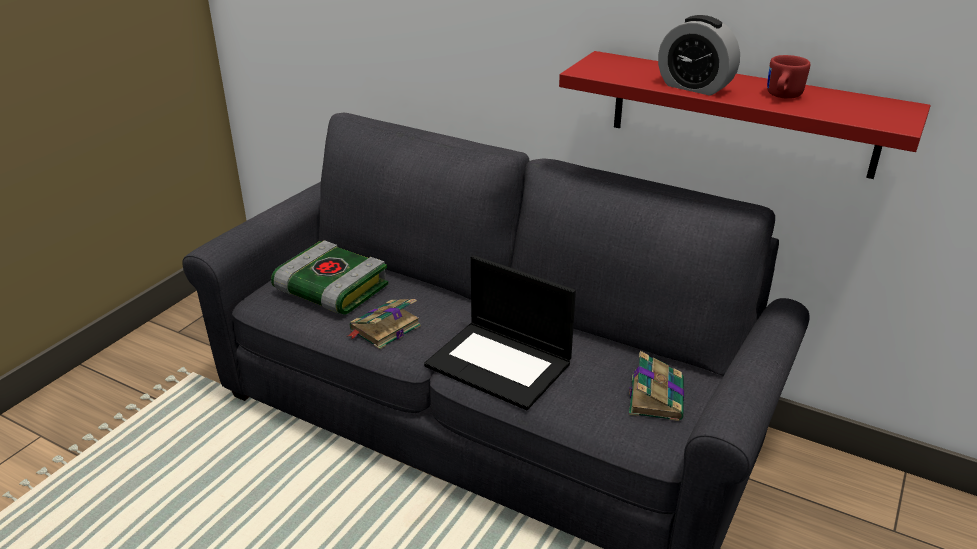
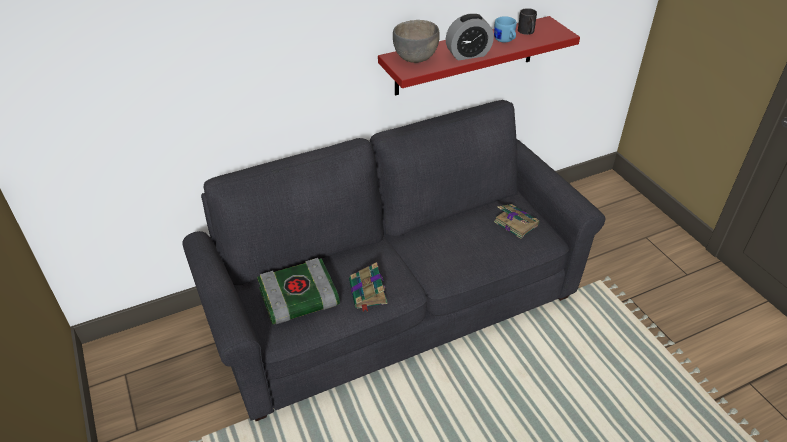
camera: 55 degrees left, 10 degrees up
(500, 364) = (445, 261): laptop -> none
(624, 66) = (416, 58): none -> grey bowl
(781, 96) = (505, 41): red mug -> blue mug
(840, 102) = (527, 32): none -> black mug

